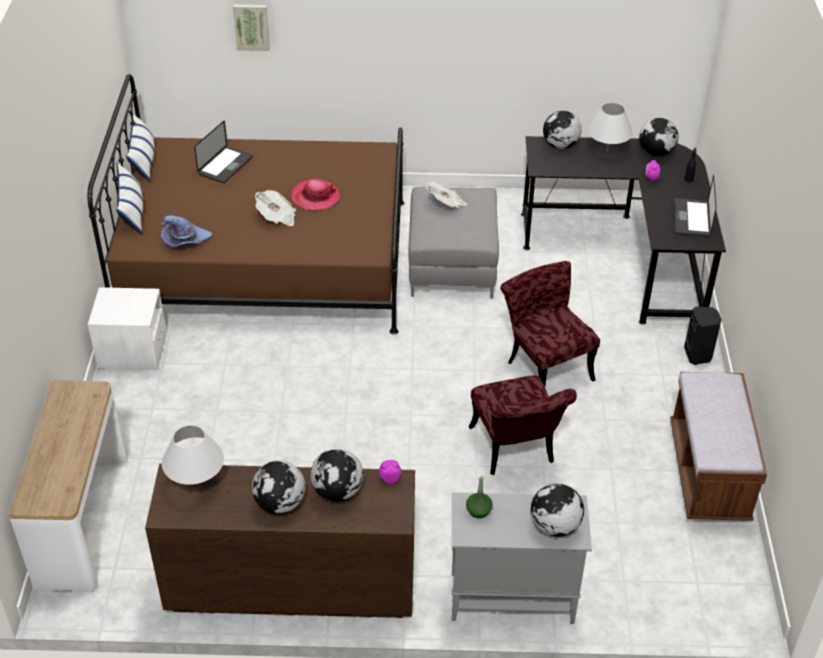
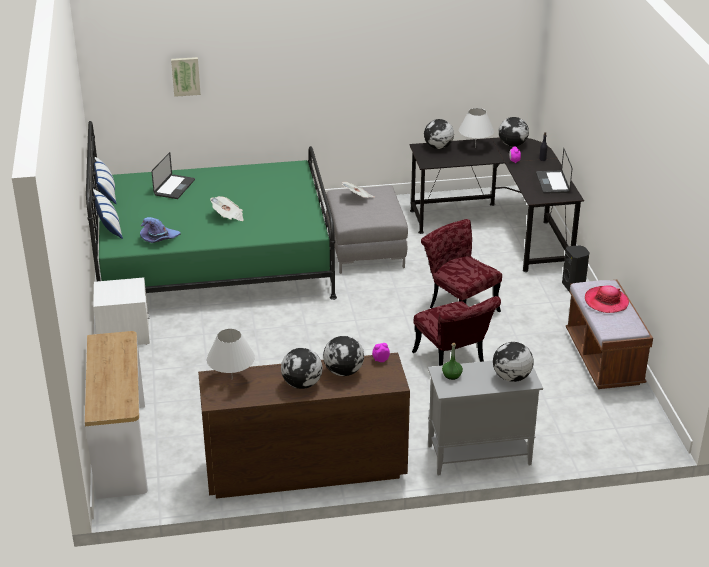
camera: 10 degrees left, 10 degrees down
(265, 260) = (214, 262): brown bed -> green bed
(315, 197) = (254, 201): hat -> hat (606, 301)

